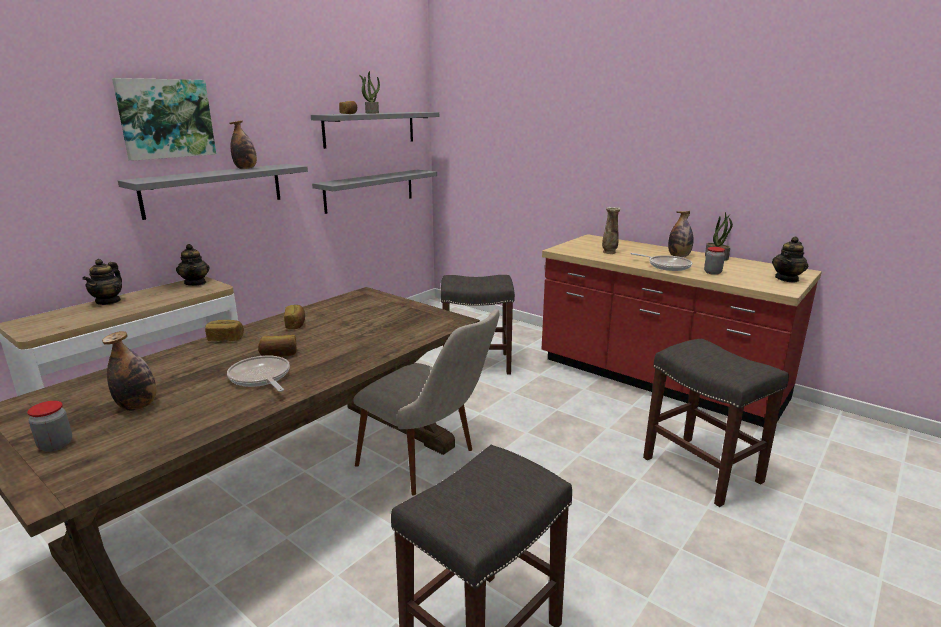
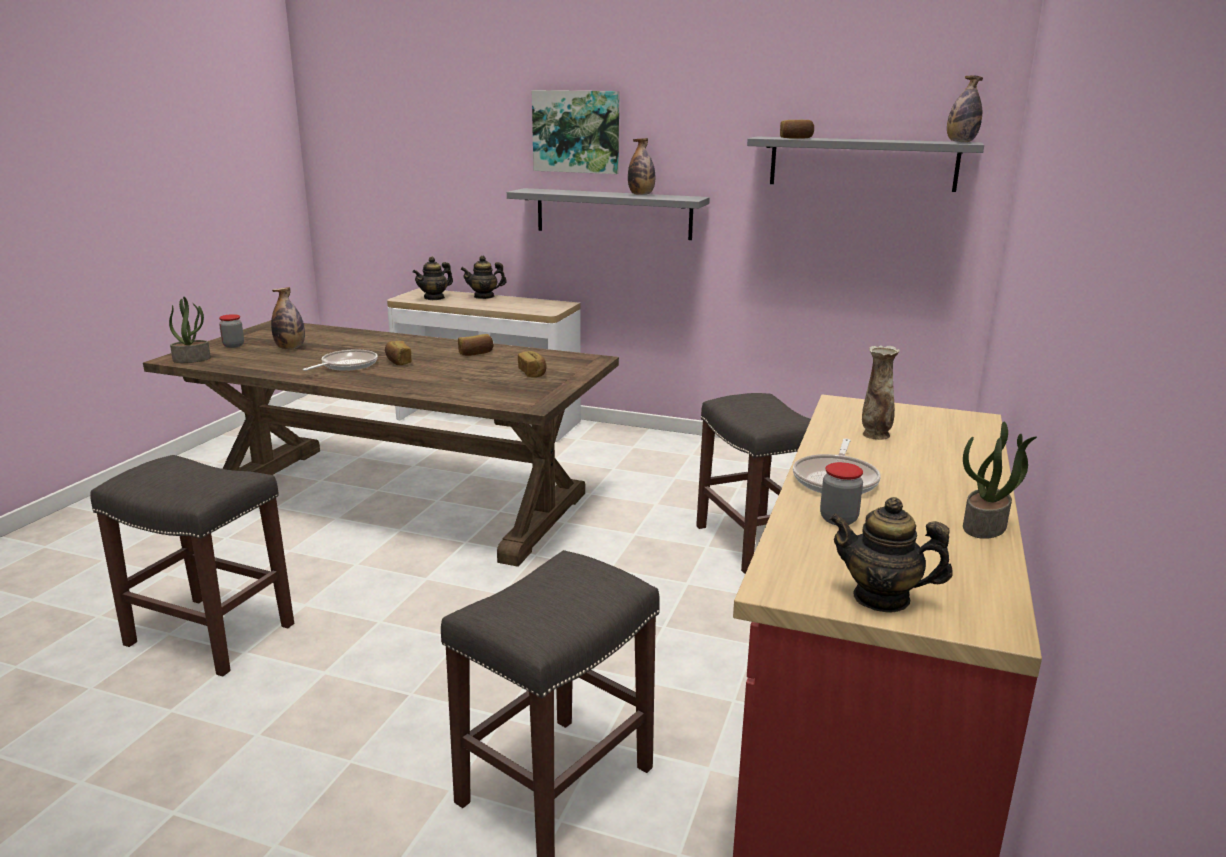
camera: 70 degrees right, 0 degrees up
(195, 283) = (554, 305): teapot -> teapot (434, 298)
(225, 338) = (428, 341): bread -> bread (533, 373)
(370, 190) = (844, 257): grey shelf -> none
(371, 113) = (853, 139): potted plant -> potted plant (192, 359)
(430, 464) = (474, 558): beige chair -> none
(679, 256) = (933, 490): bottle -> bottle (961, 142)

